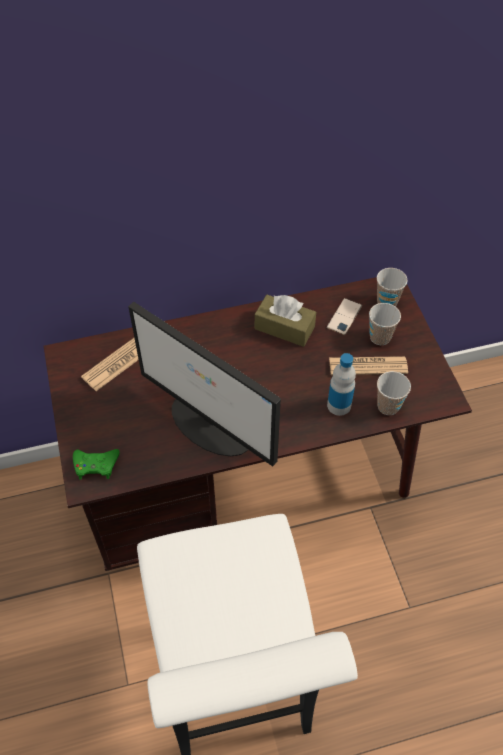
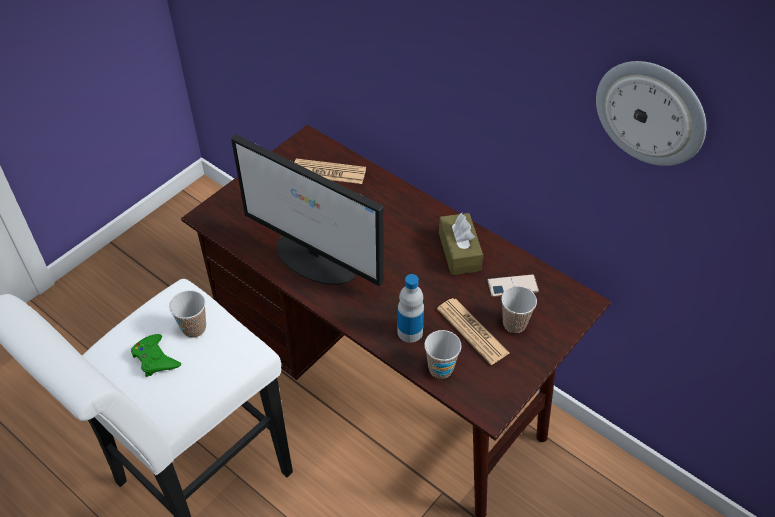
camera: 55 degrees right, 5 degrees down
(96, 465) = (226, 213): green game controller -> green game controller (155, 359)
(212, 425) = (317, 259): monitor -> monitor turned 60 degrees counterclockwise
(387, 302) = (562, 308): cup -> cup (194, 328)
(414, 102) = (651, 112): none -> wall clock

